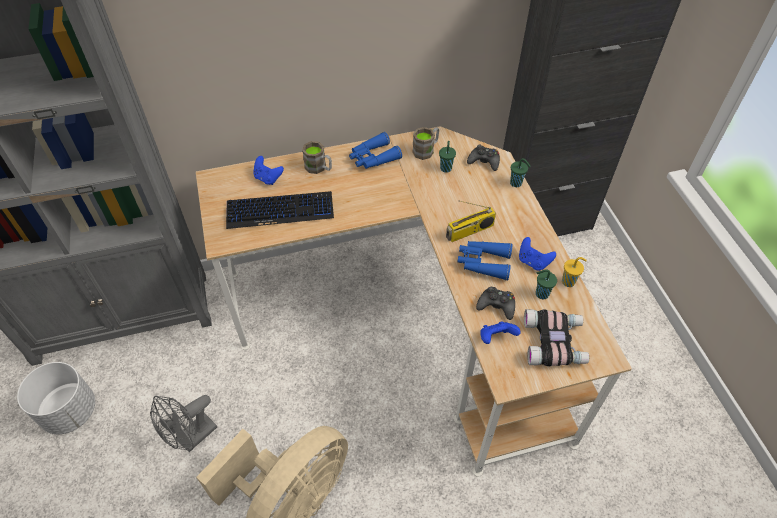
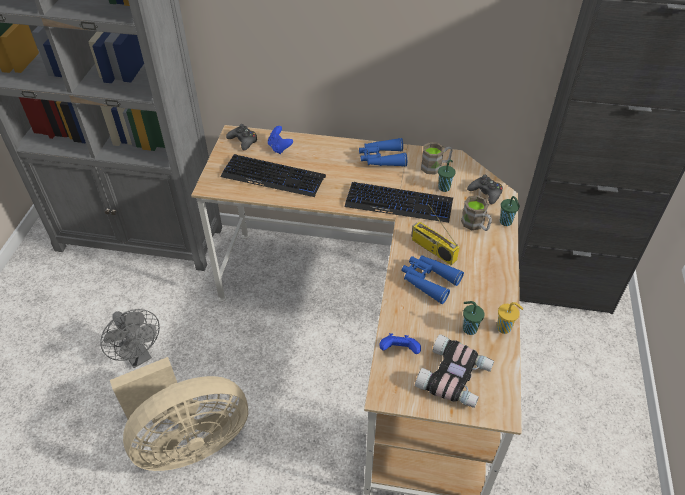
camera: 25 degrees right, 5 degrees down
(70, 411) = (62, 297): white planter -> none
(192, 438) = (139, 356): grey fan -> grey fan turned 105 degrees counterclockwise
(319, 168) = (328, 152): brown mug -> brown mug (476, 225)
(415, 197) = (399, 203): none -> keyboard
(469, 231) = (432, 249): radio -> radio turned 45 degrees clockwise
(496, 305) = (417, 323): black game controller -> black game controller (243, 141)
(533, 262) = (479, 297): blue game controller -> none

